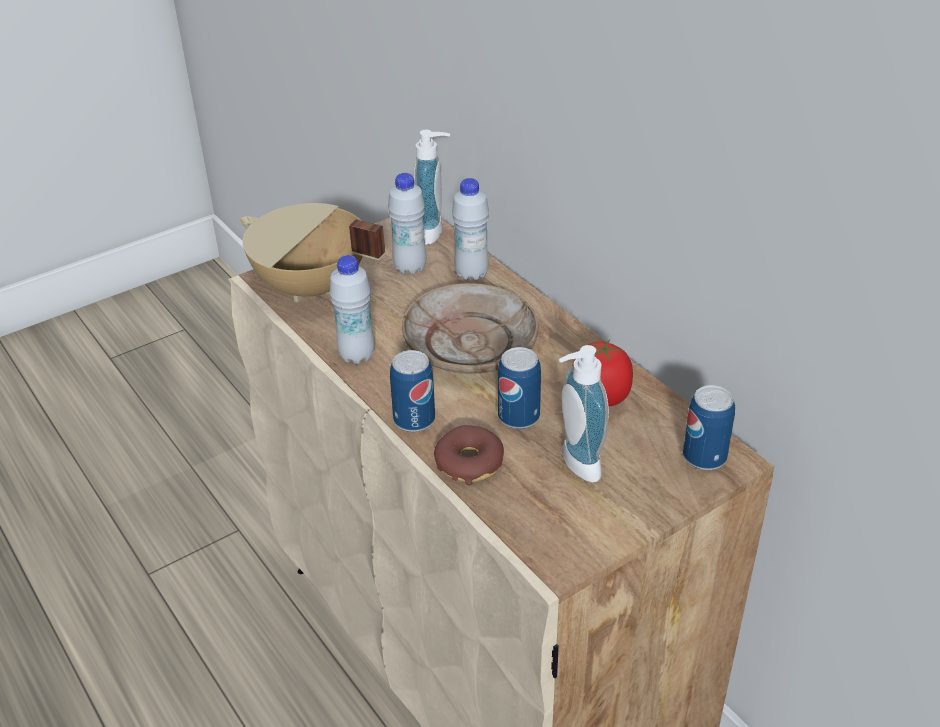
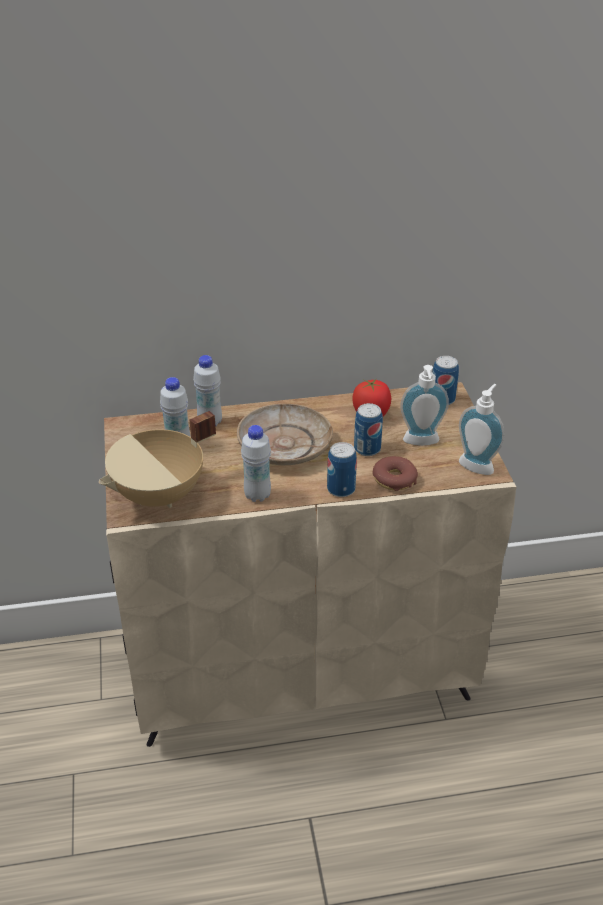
camera: 65 degrees left, 0 degrees up
(435, 233) = (147, 422): soap dispenser -> soap dispenser (478, 464)

